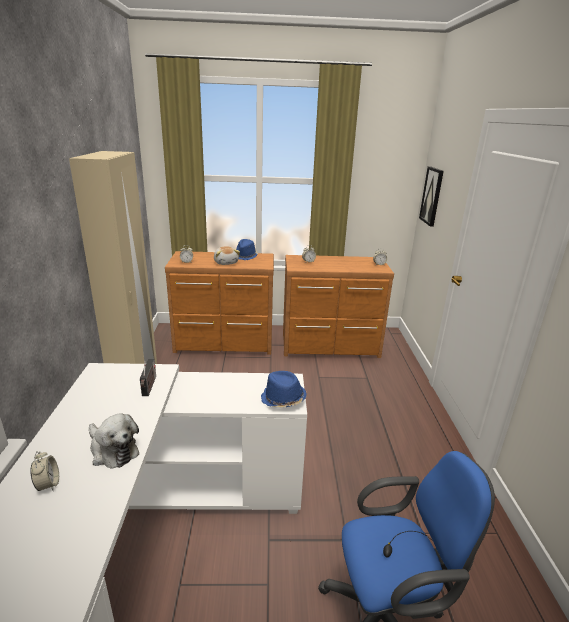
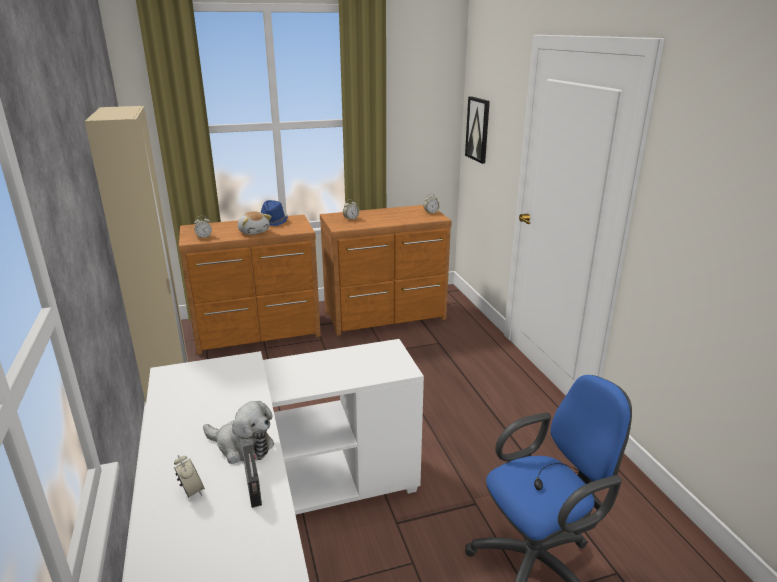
camera: 15 degrees left, 0 degrees up
(149, 387) = (242, 379): radio -> radio (254, 489)
(283, 399) = (392, 366): blue hat -> none

